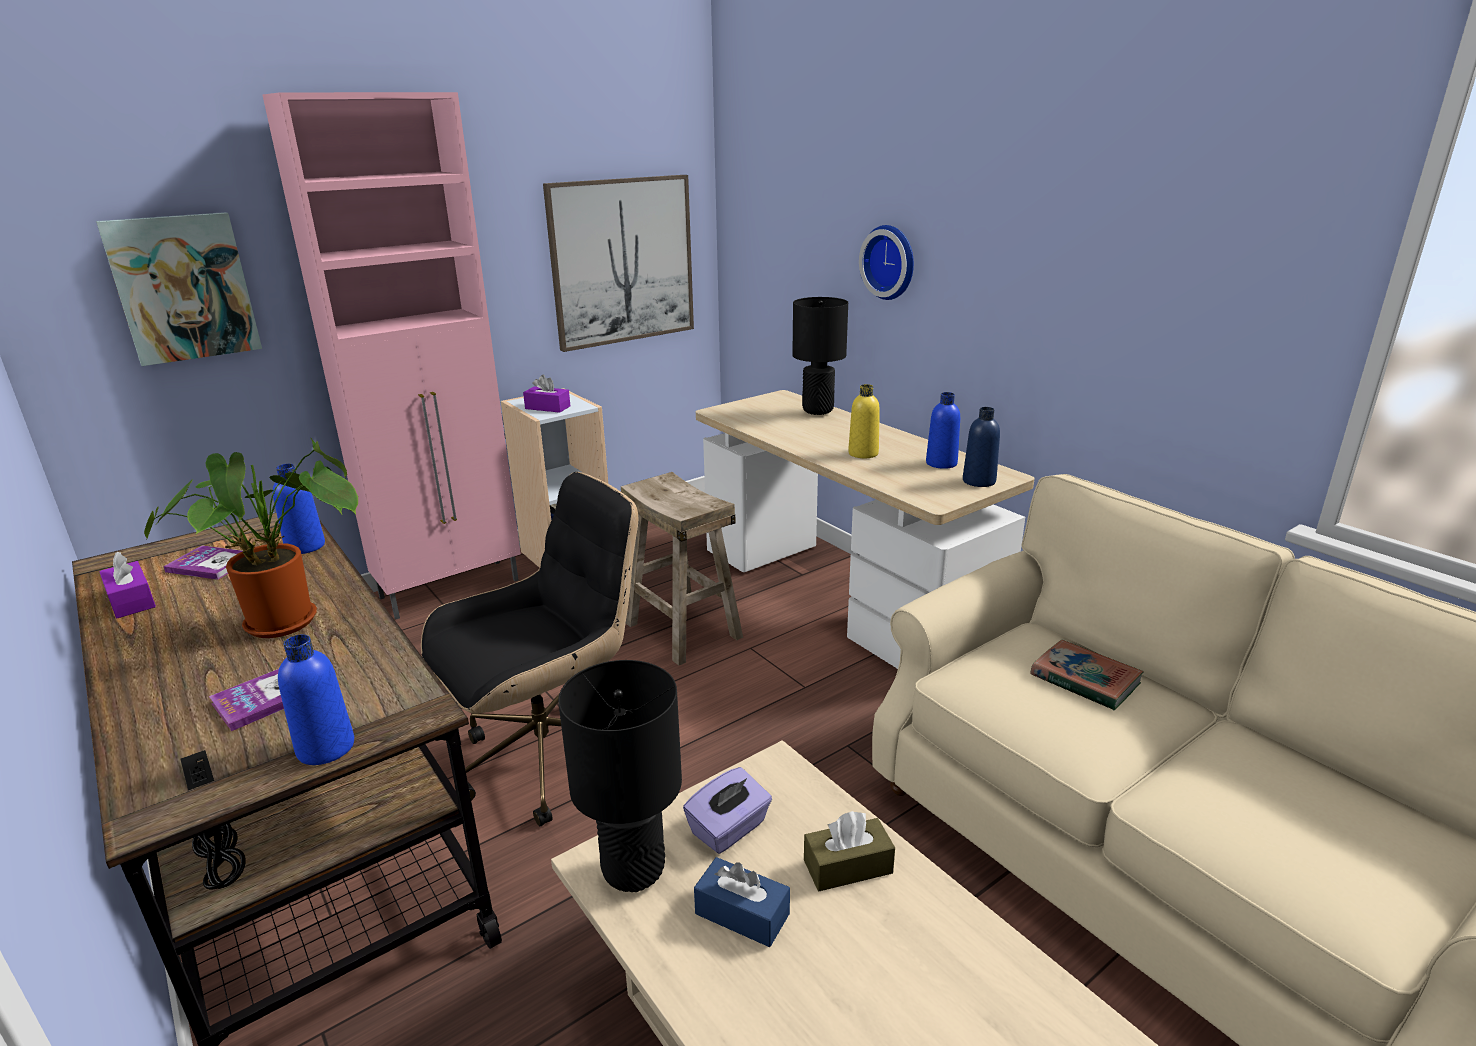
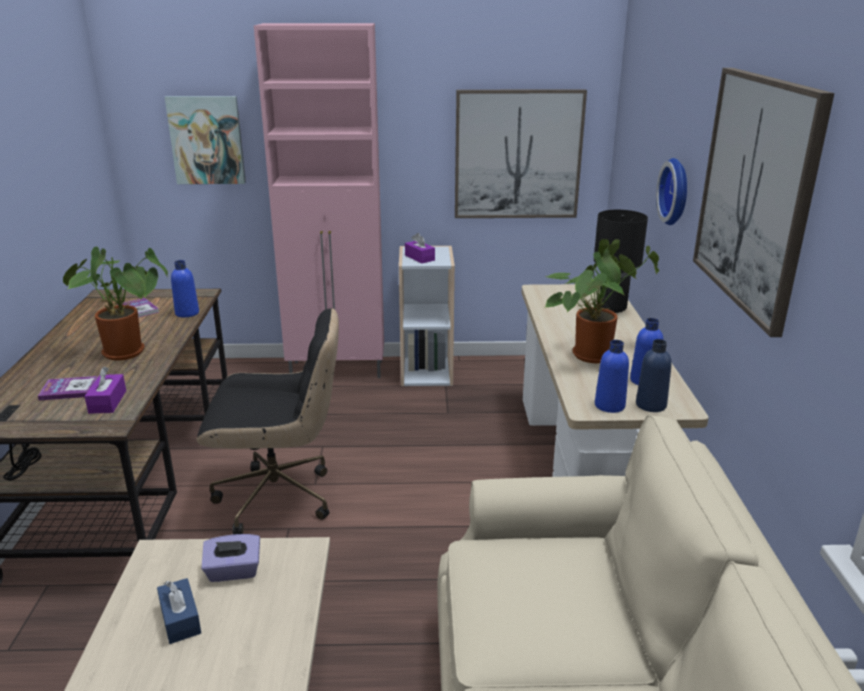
camera: 35 degrees right, 0 degrees up
(131, 600) = (87, 318): purple tissue box -> purple tissue box (107, 402)
(326, 748) = (57, 425): blue bottle -> blue bottle (609, 405)
(634, 873) = (162, 568): black table lamp -> none
(681, 630) = (442, 450): beige stool -> none
(848, 866) = (263, 628): brown tissue box -> none
(863, 453) = (593, 353): yellow bottle -> potted plant
(1060, 232) = (755, 193): none -> picture
(1084, 680) = (567, 596): book -> none

